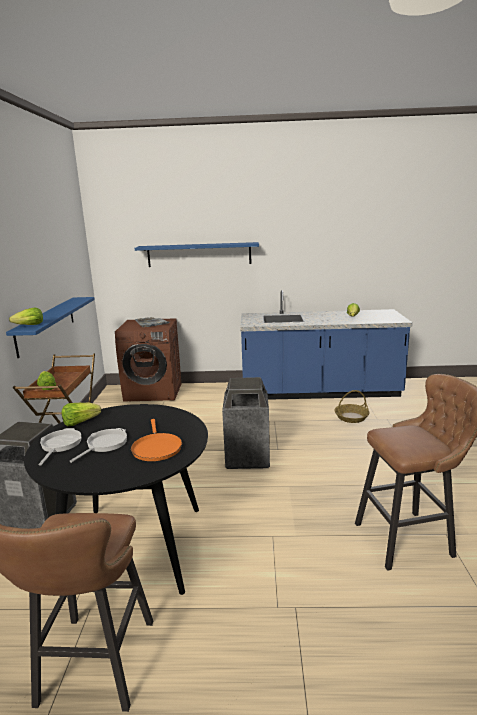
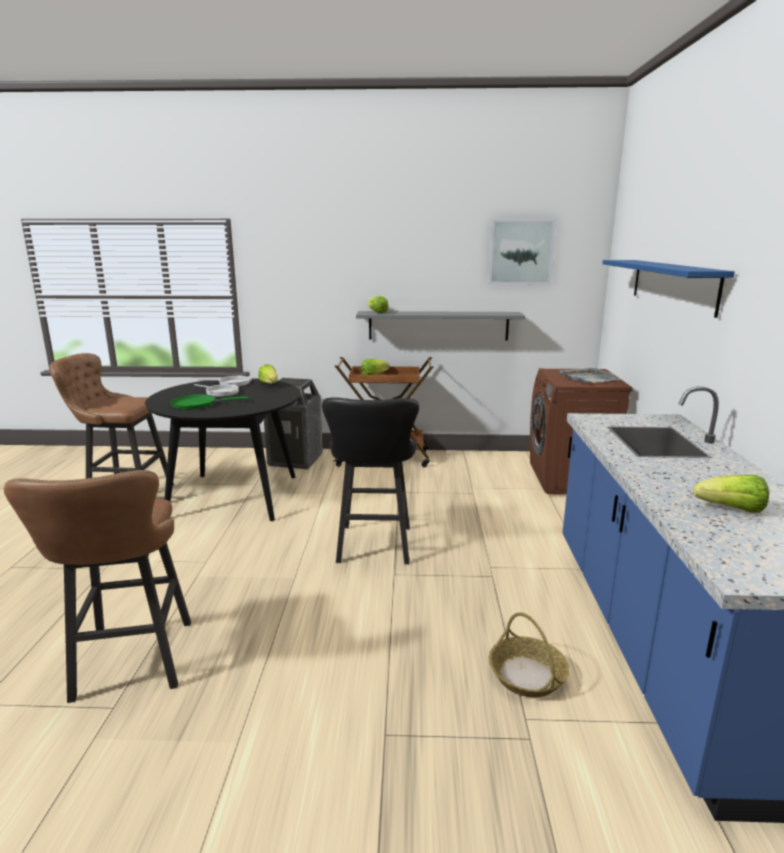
camera: 90 degrees right, 0 degrees up
(46, 325) = (438, 325): blue shelf -> grey shelf
(64, 250) = (521, 252): none -> picture
(156, 448) = (197, 404): orange frying pan -> green frying pan
(247, 457) = (373, 550): trash can -> black stool

